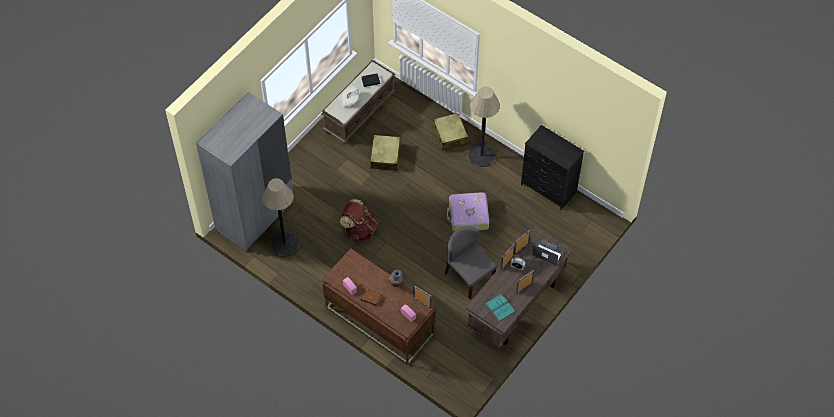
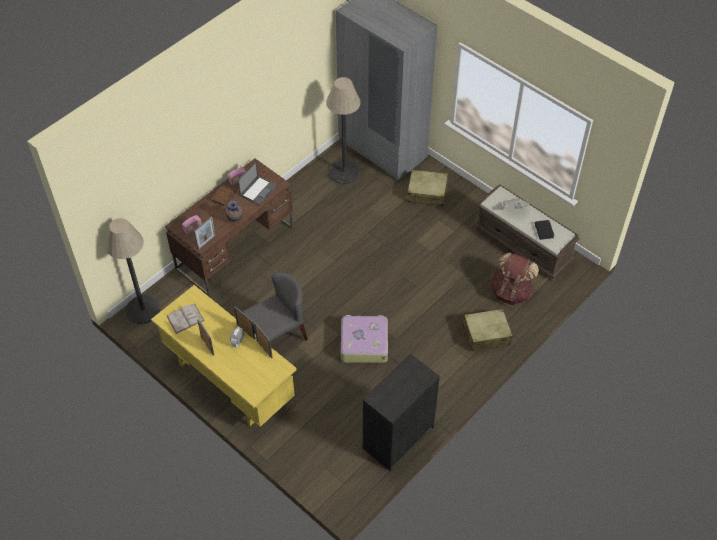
camera: 95 degrees right, 5 degrees down
(359, 229) = (356, 237): brown backpack -> brown backpack (511, 292)
(385, 156) = (456, 266): beige suitcase -> beige suitcase (427, 193)
(481, 155) = (453, 365): floor lamp -> floor lamp (143, 309)
(500, 307) = (185, 318): turquoise book -> white book
(516, 306) = (228, 381): brown desk -> yellow desk
(548, 252) = (254, 377): laptop -> laptop (258, 190)

